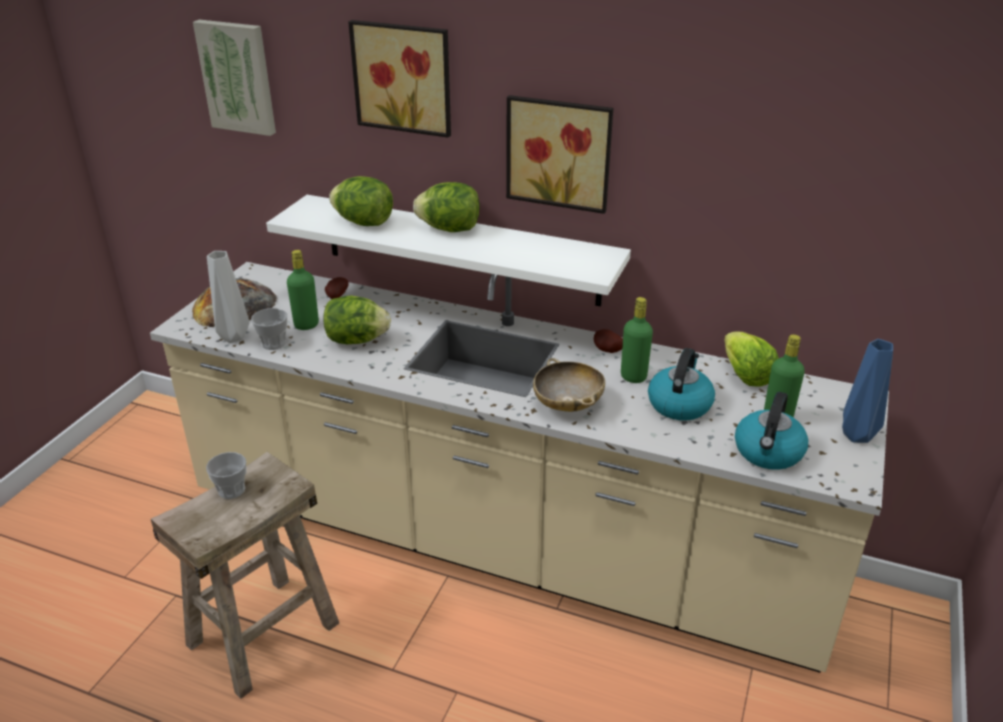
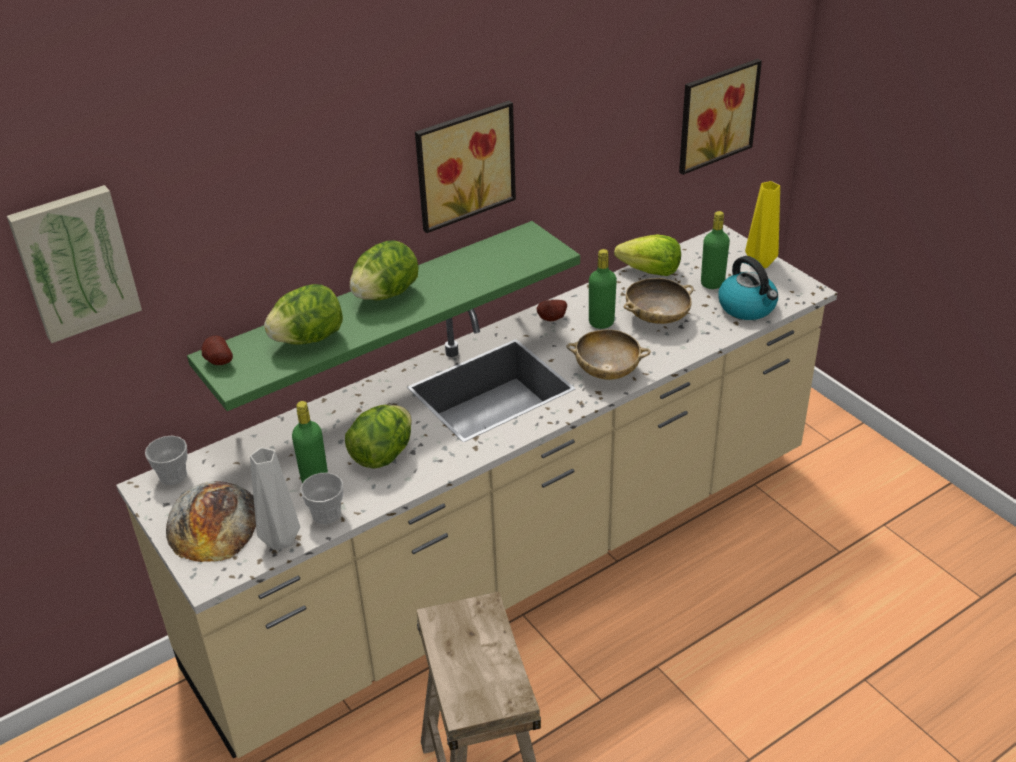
camera: 55 degrees left, 5 degrees up
(231, 490) = (452, 656): cup -> cup (173, 475)
(336, 297) = (281, 441): potato -> potato (218, 362)
(404, 77) = (297, 163): picture -> picture (715, 114)
(460, 249) = (375, 313): white shelf -> green shelf
(679, 404) = (657, 318): kettle -> beige bowl
(858, 436) = (761, 262): blue vase -> yellow vase

